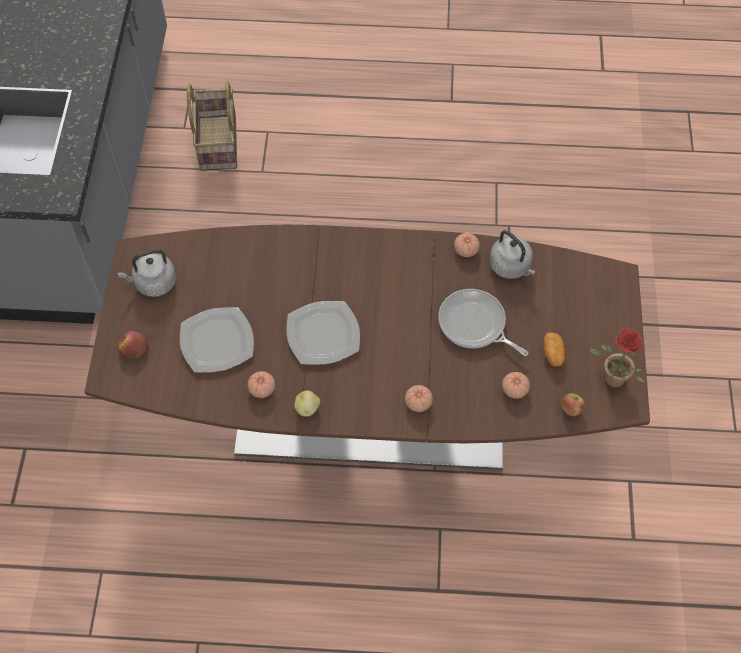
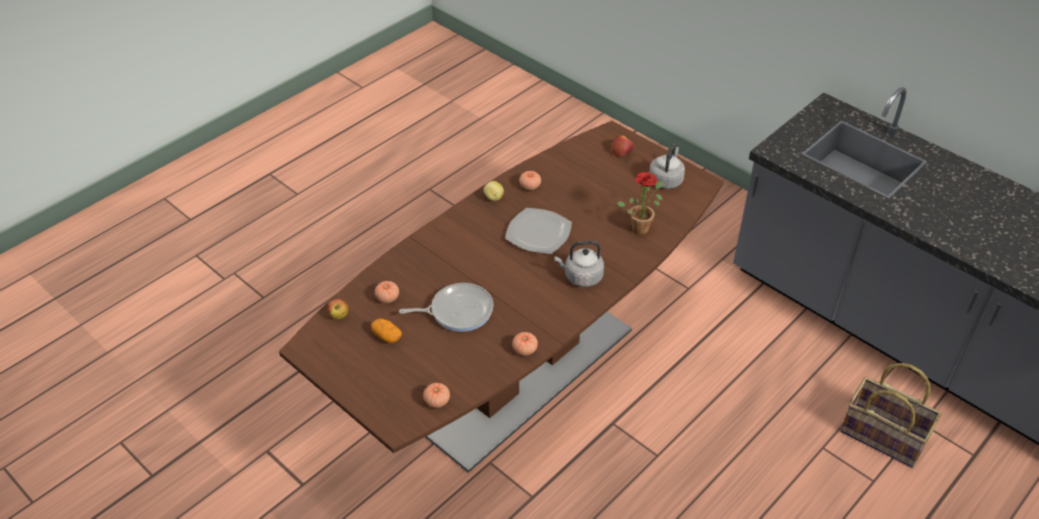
camera: 130 degrees right, 15 degrees down
(218, 342) = (587, 185): plate -> none
(418, 403) = (436, 246): tomato -> tomato (437, 401)
(511, 267) = (480, 365): grey kettle -> grey kettle (581, 277)
(610, 380) = (331, 352): potted plant -> potted plant (641, 226)

